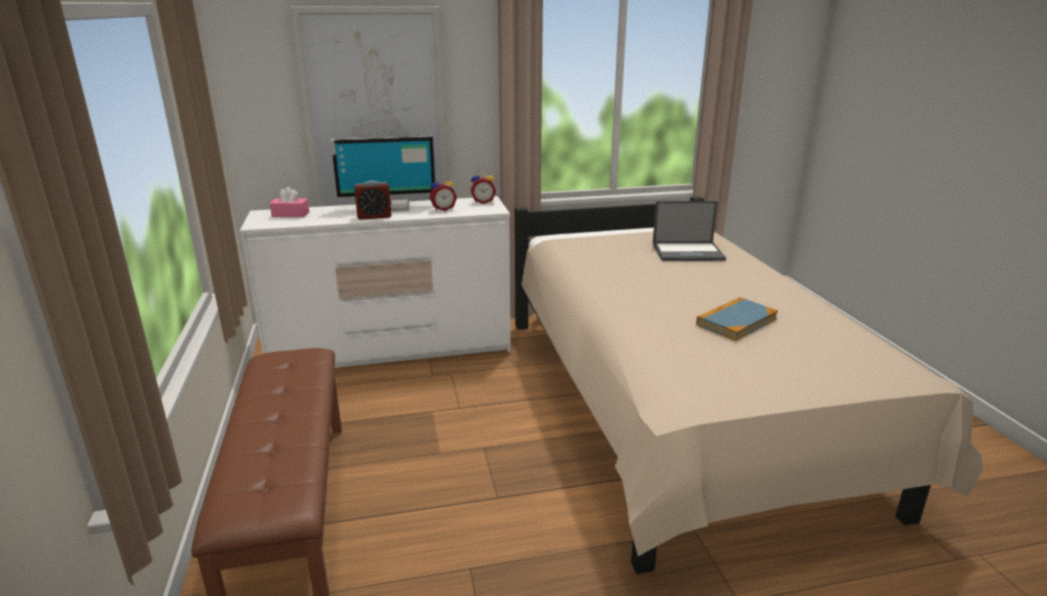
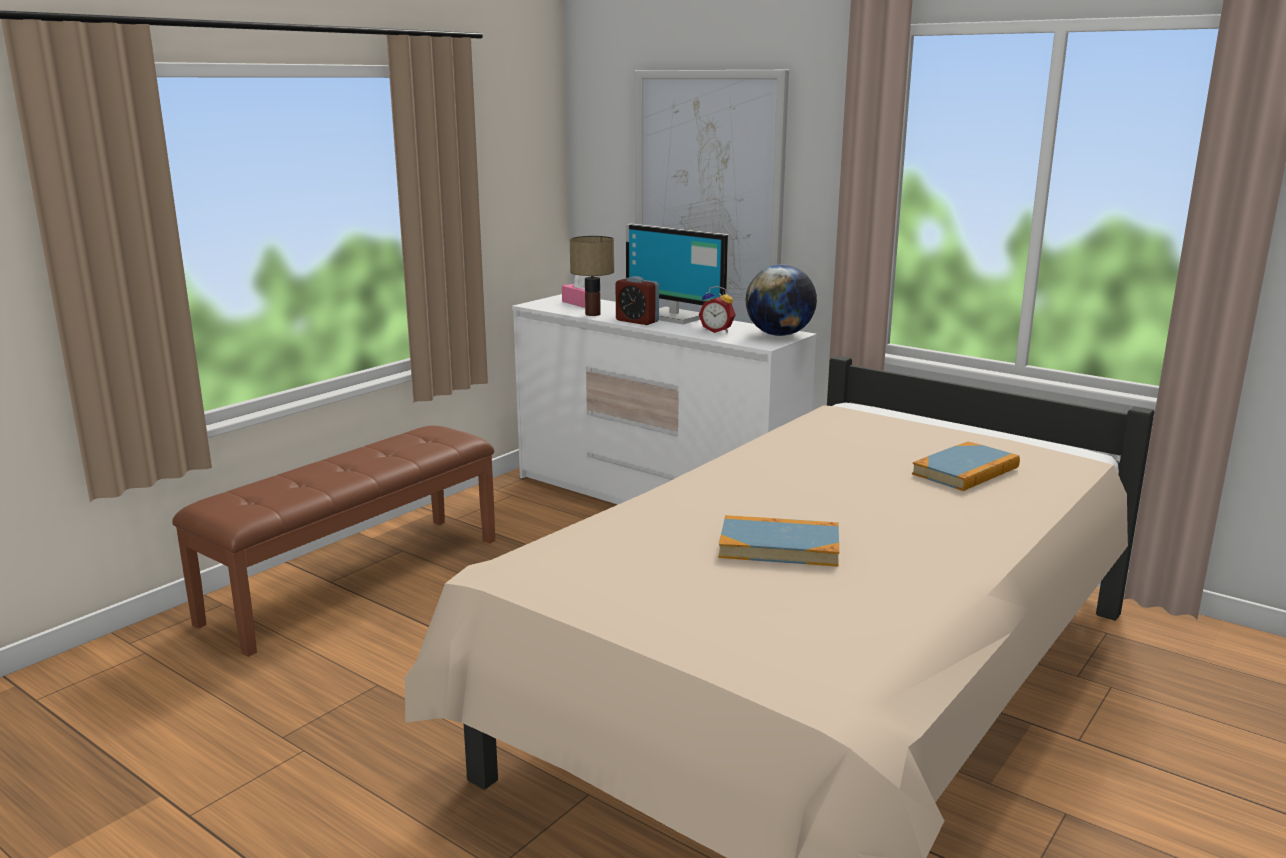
camera: 50 degrees right, 5 degrees down
(327, 220) = (593, 314): none -> table lamp
(483, 202) = (779, 335): alarm clock -> globe
(688, 252) = (965, 471): laptop -> book

